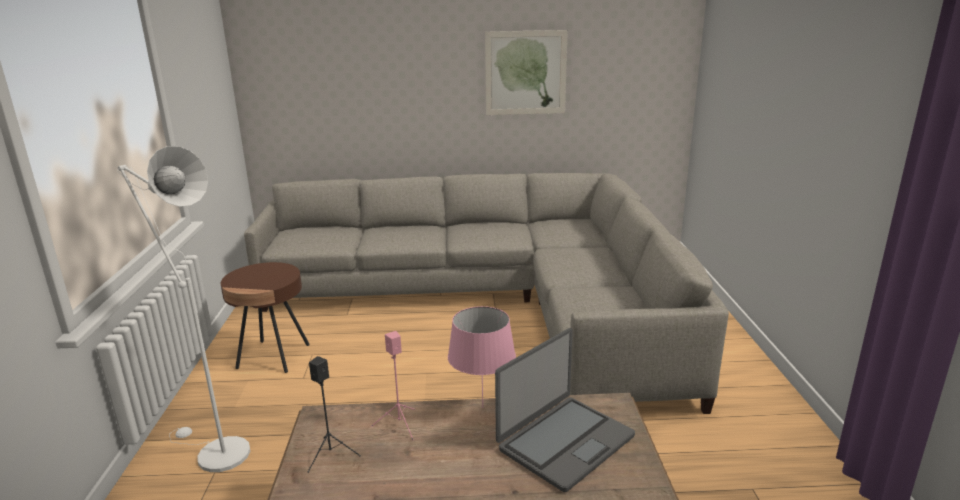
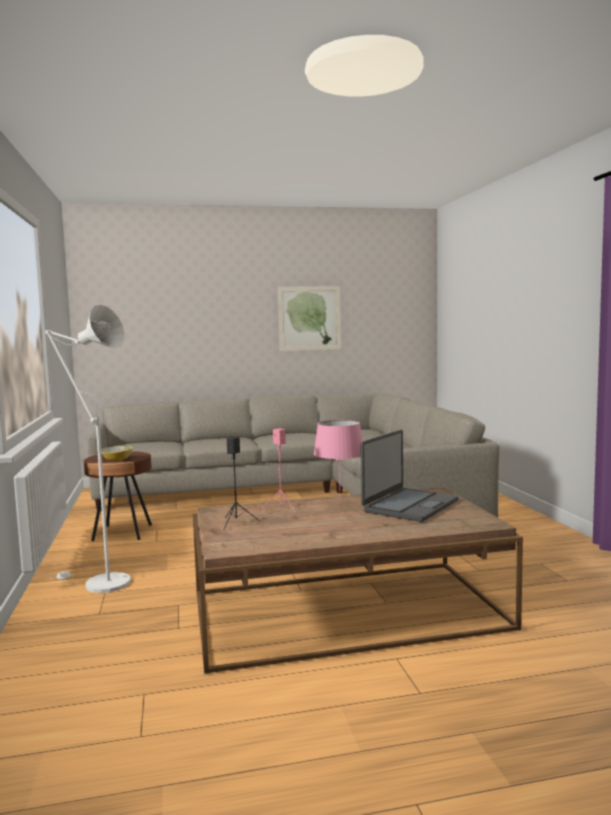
camera: 10 degrees left, 15 degrees down
(257, 284) = (117, 460): none -> bowl

